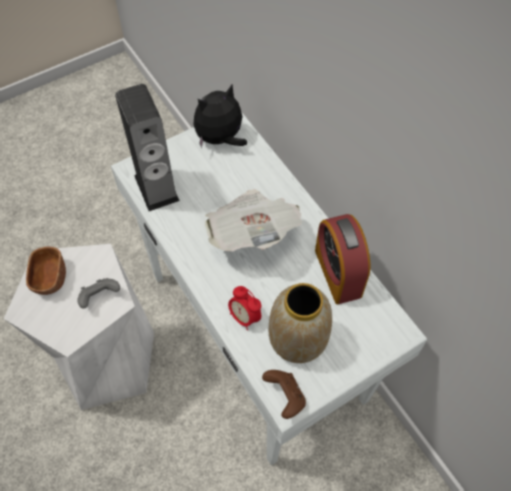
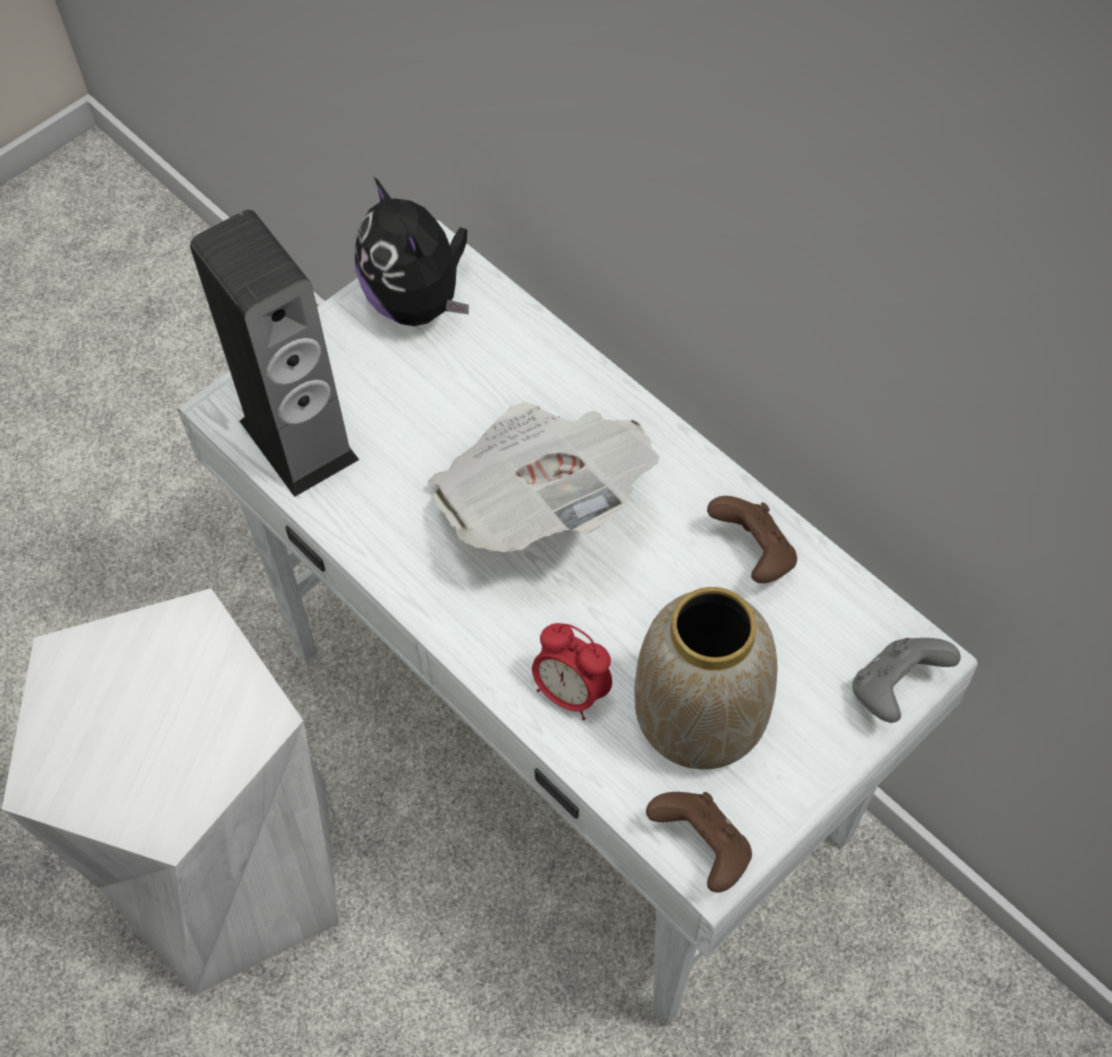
camera: 10 degrees left, 0 degrees up
(49, 278) = (88, 696): brown bowl -> none
(100, 297) = (218, 715): grey game controller -> grey game controller (894, 689)
(220, 139) = (418, 302): plush toy -> plush toy turned 75 degrees counterclockwise
(338, 273) = (753, 554): alarm clock -> brown game controller

